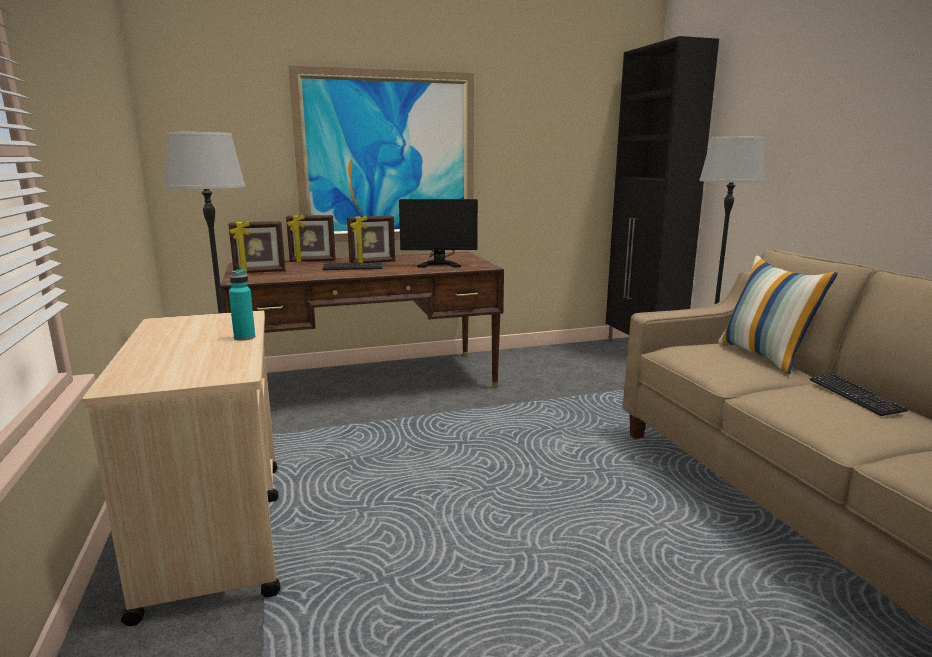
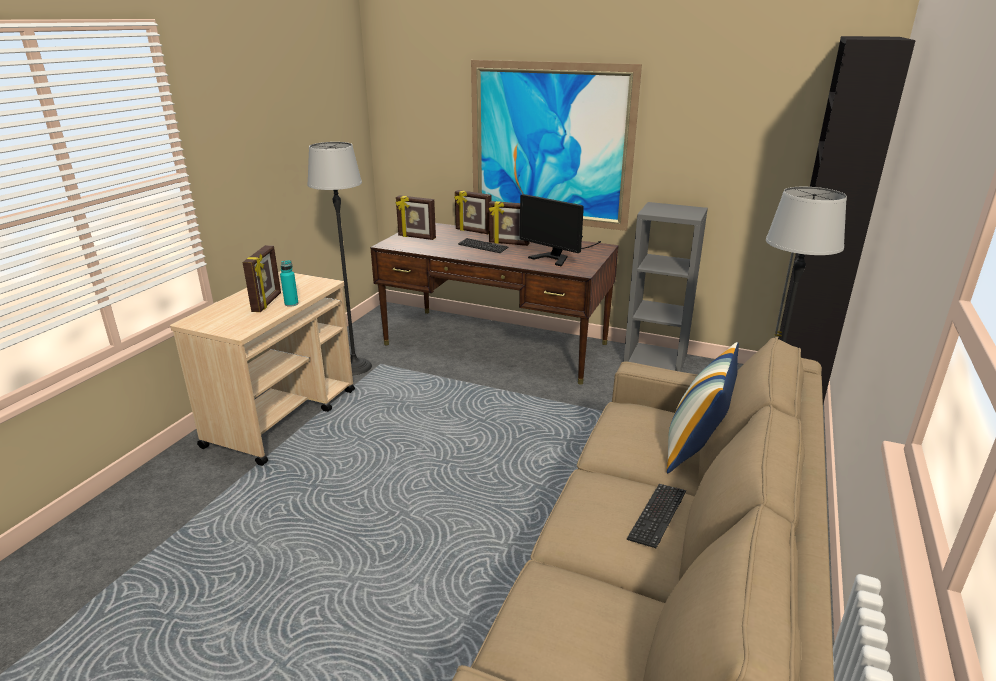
camera: 40 degrees right, 10 degrees up
(204, 344) = (267, 302): none -> picture frame
(522, 355) = (656, 359): none -> grey bookcase

